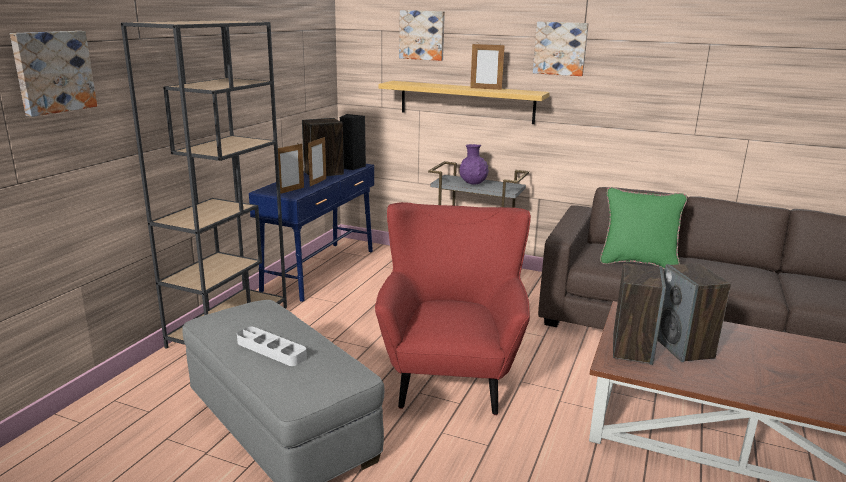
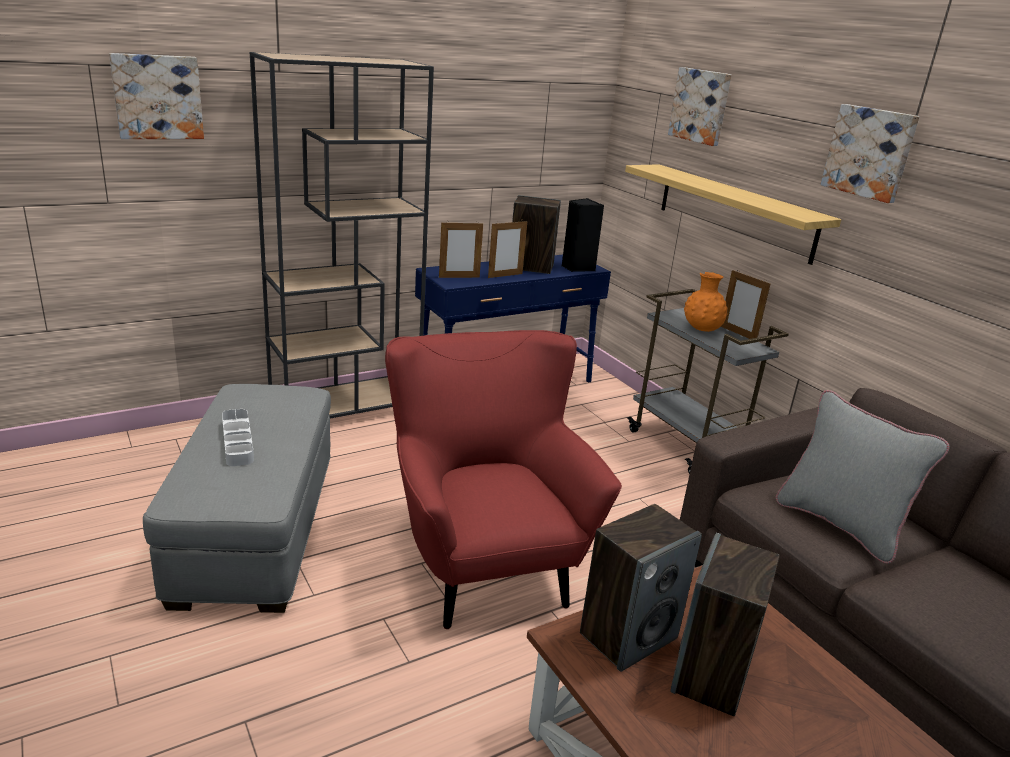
camera: 35 degrees right, 5 degrees up
(450, 374) = (482, 560): red armchair -> red armchair turned 60 degrees counterclockwise
(473, 184) = (701, 330): purple vase -> orange vase
(486, 88) = (751, 196): picture frame -> picture frame (738, 333)
(637, 263) = (839, 525): green pillow -> grey pillow

